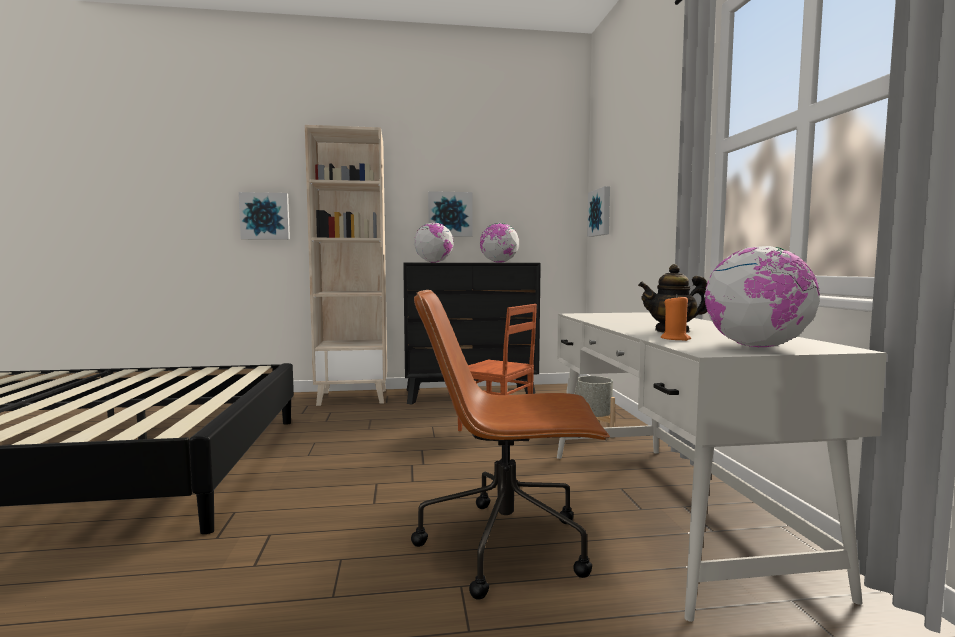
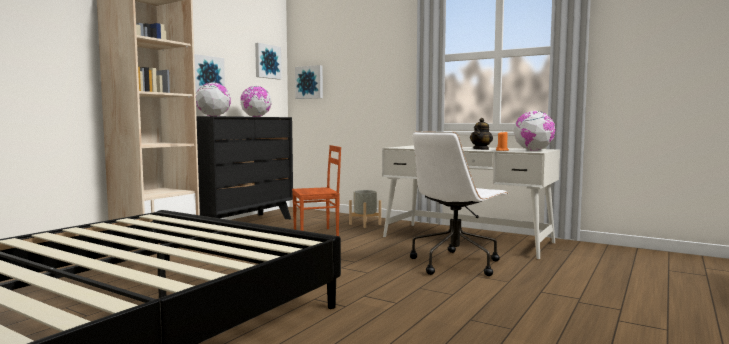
camera: 50 degrees left, 0 degrees up
(265, 216) = (42, 63): picture -> picture (267, 61)
(508, 545) = (455, 263): brown office chair -> white office chair

